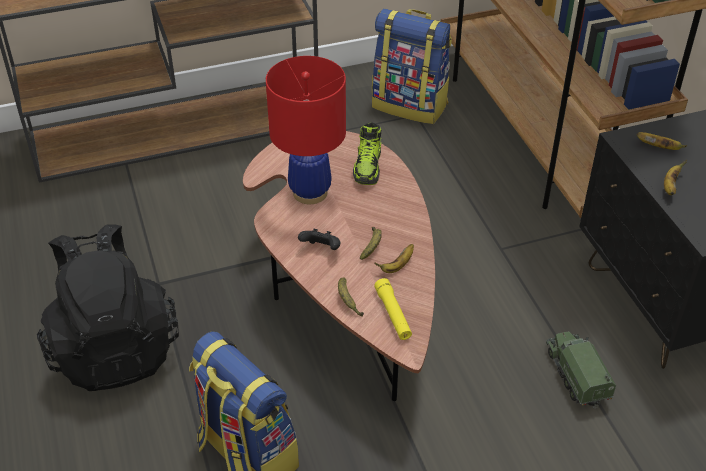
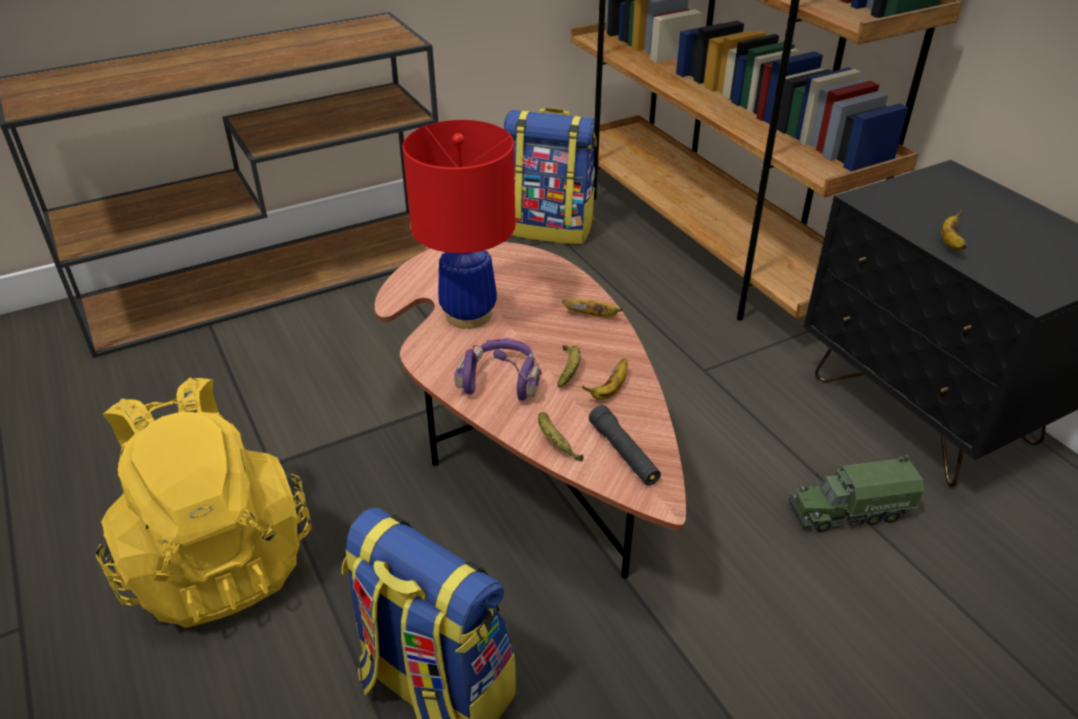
camera: 10 degrees left, 5 degrees down
(114, 348) = (217, 559): black backpack -> yellow backpack
(321, 249) = (501, 381): black game controller -> purple headphones
(368, 167) = (536, 278): shoe -> none
(393, 314) = (623, 453): yellow flashlight -> black flashlight
(576, 375) = (849, 510): toy truck -> toy truck turned 75 degrees counterclockwise
(659, 147) = (913, 203): banana -> banana (592, 315)

